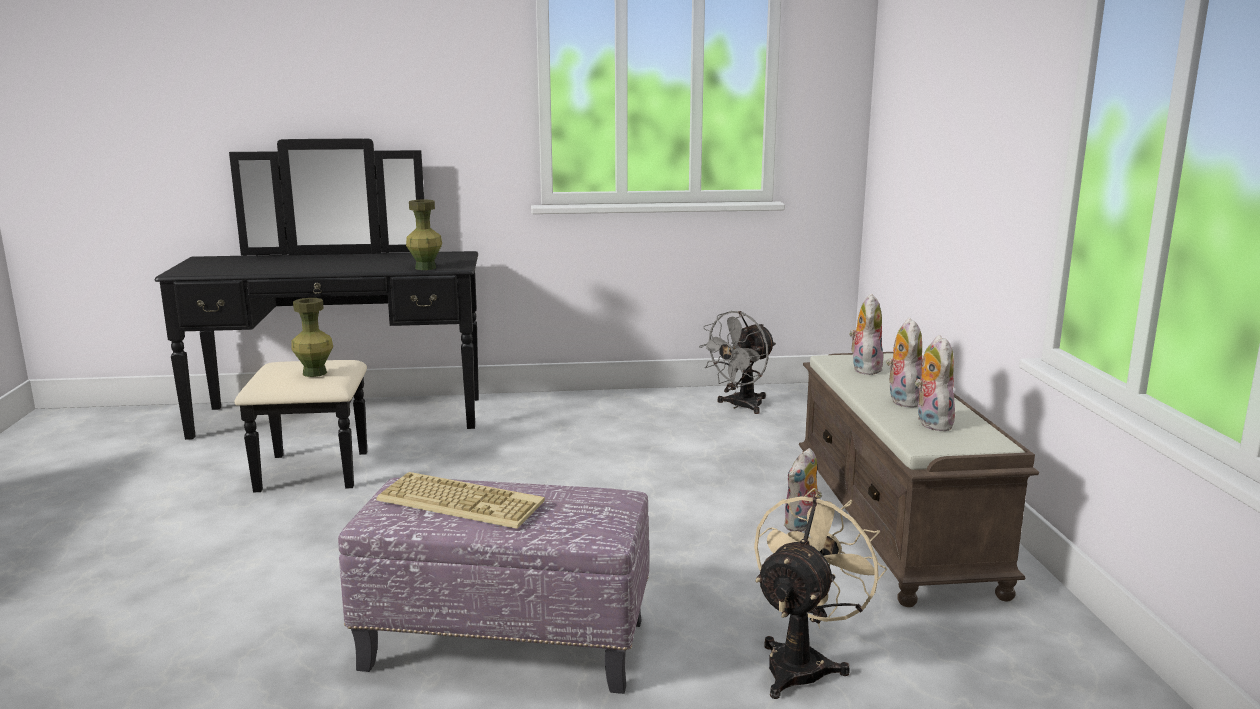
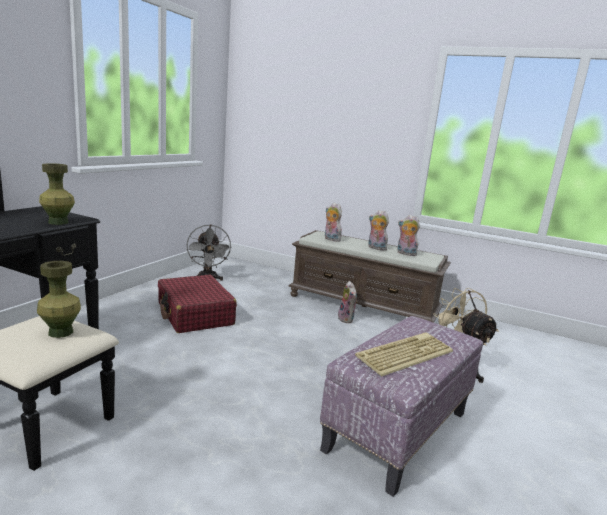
camera: 60 degrees left, 0 degrees up
(618, 439) = (195, 314): none -> red suitcase

